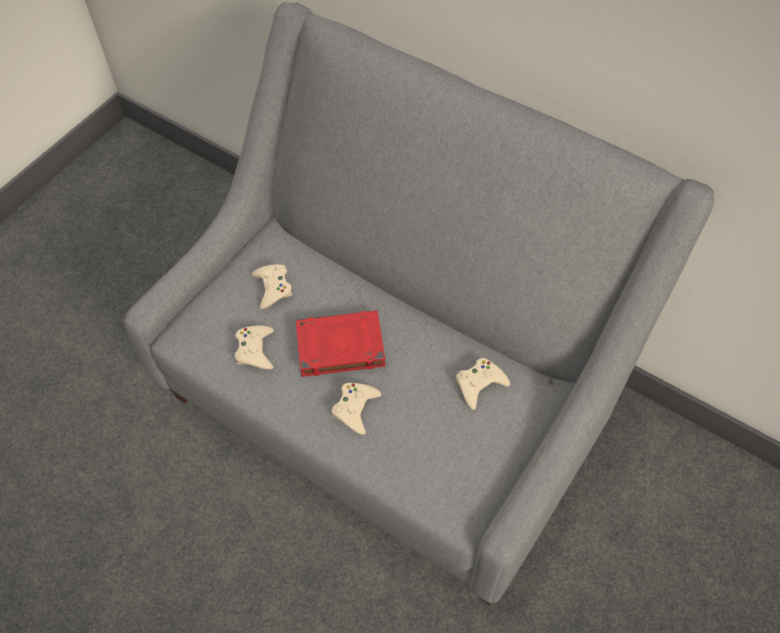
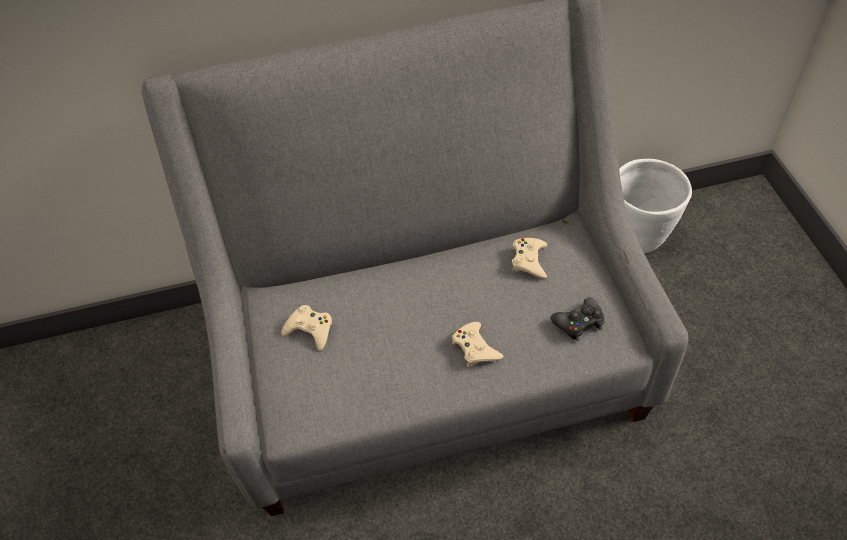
camera: 45 degrees left, 5 degrees down
(255, 350) = (355, 380): beige game controller -> none
(339, 347) = (411, 322): red book -> none
(450, 467) = (579, 323): none -> black game controller
(681, 468) = (639, 238): none -> white planter

